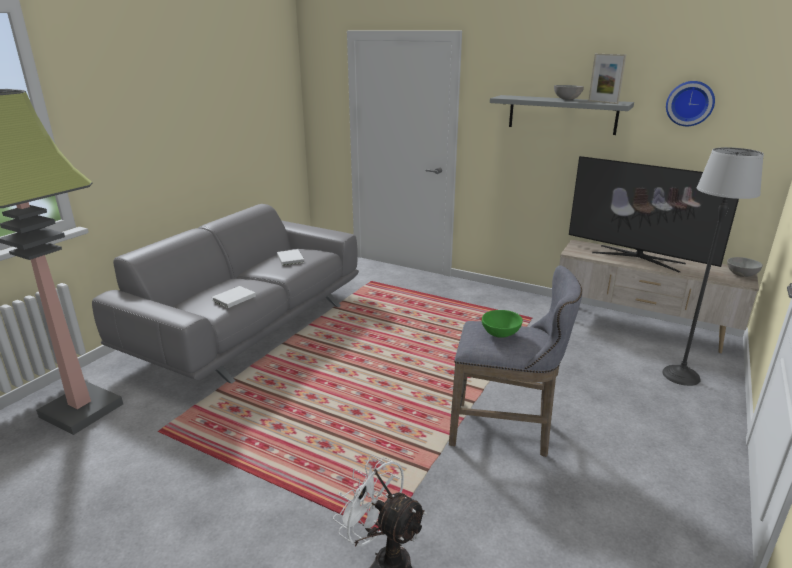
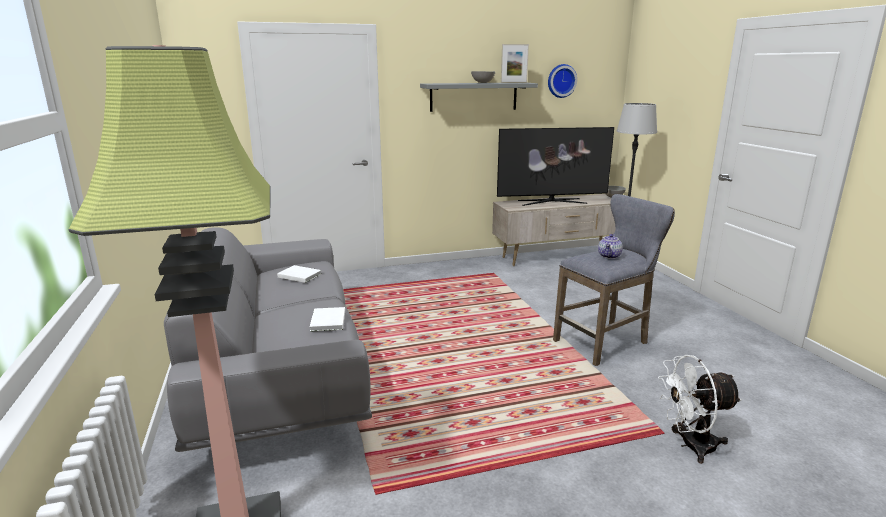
camera: 45 degrees left, 5 degrees down
(501, 335) = (609, 256): green bowl -> teapot

